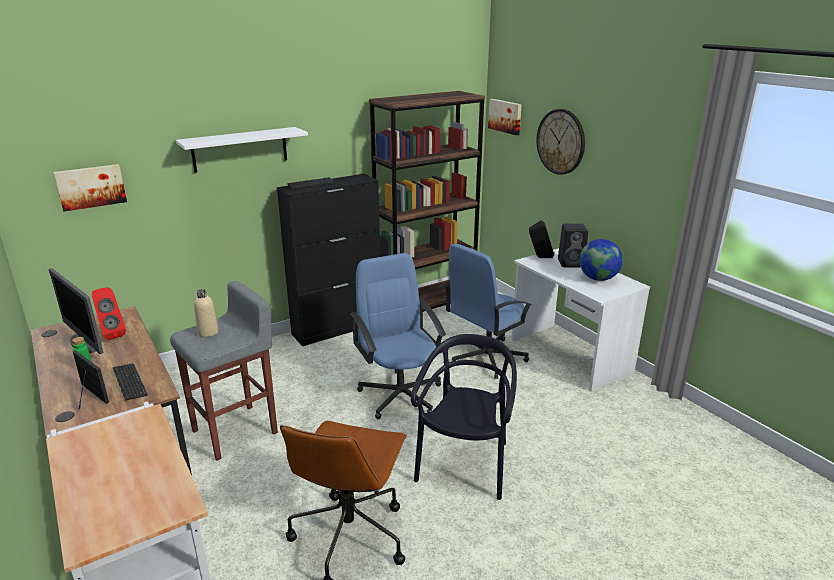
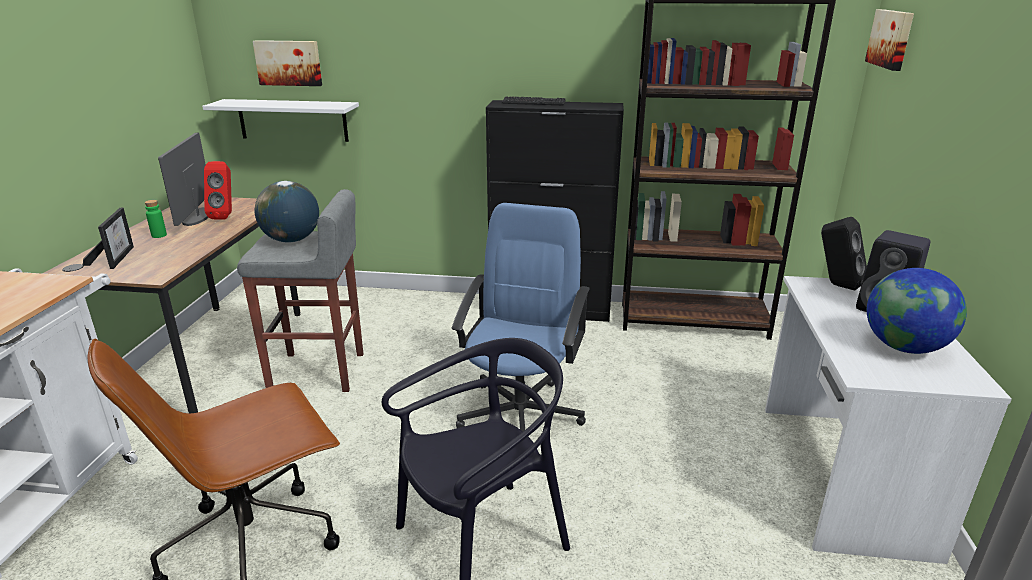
camera: 40 degrees right, 0 degrees up
(130, 382) = (157, 259): keyboard -> none
(208, 332) = (292, 240): beige bottle -> globe
(240, 149) = (453, 43): white shelf -> white shelf (293, 120)
(486, 357) = (693, 418): blue office chair -> none
(561, 142) = (949, 79): wall clock -> none

